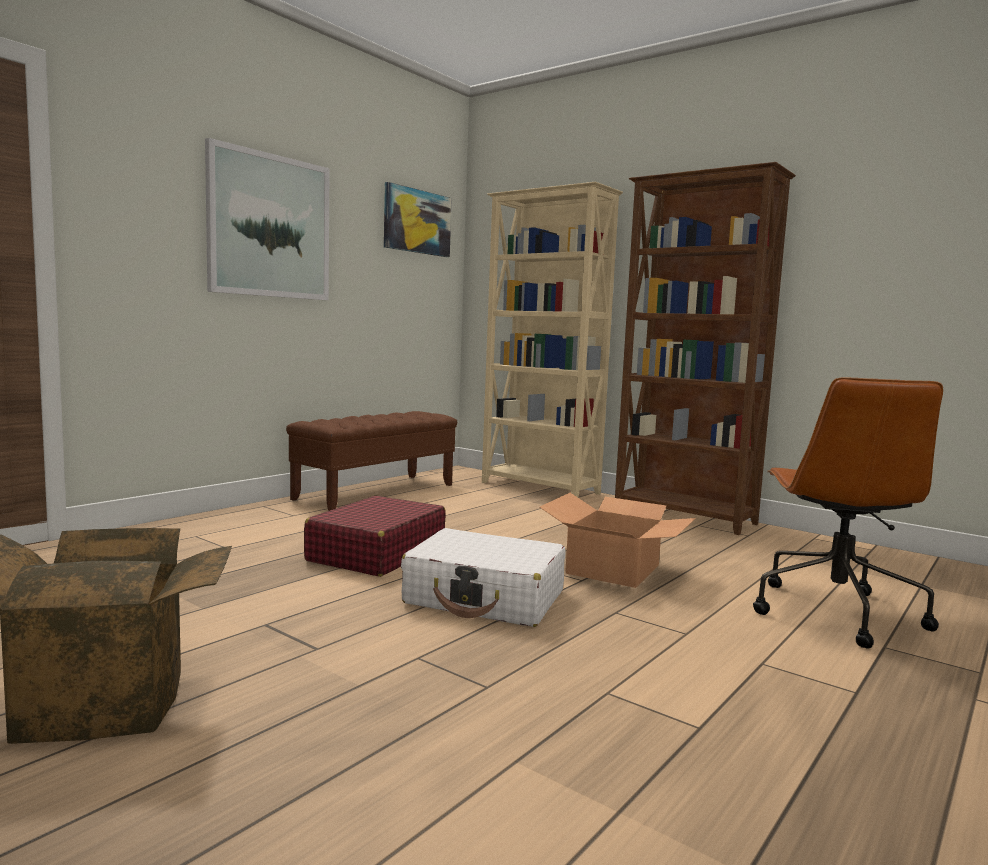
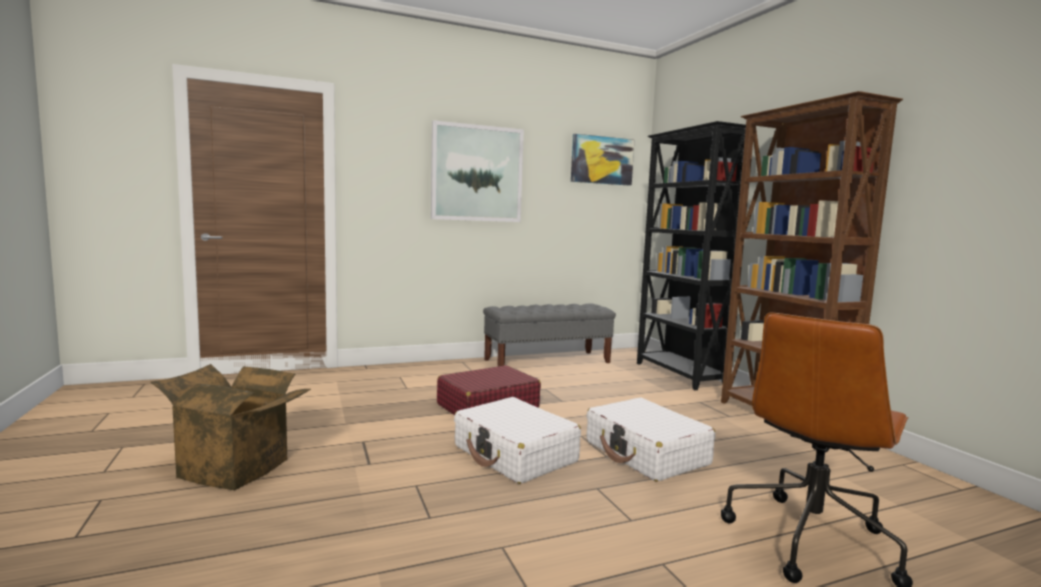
camera: 30 degrees right, 0 degrees up
(376, 491) = (547, 361): brown bench -> grey bench
(540, 488) = (679, 375): beige bookcase -> black bookcase
(614, 569) = (646, 453): cardboard box -> white suitcase

